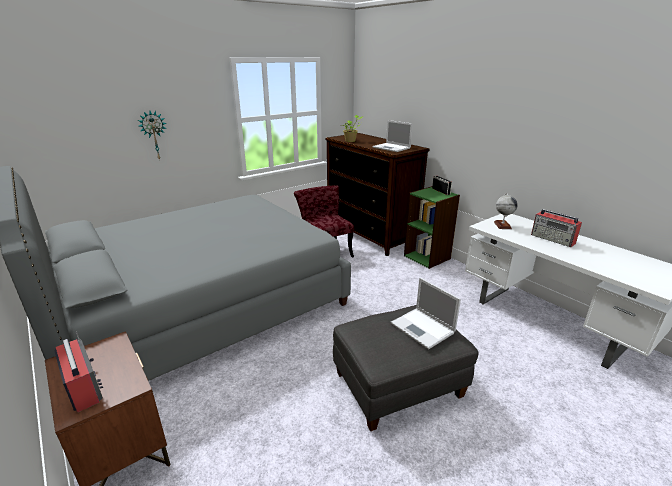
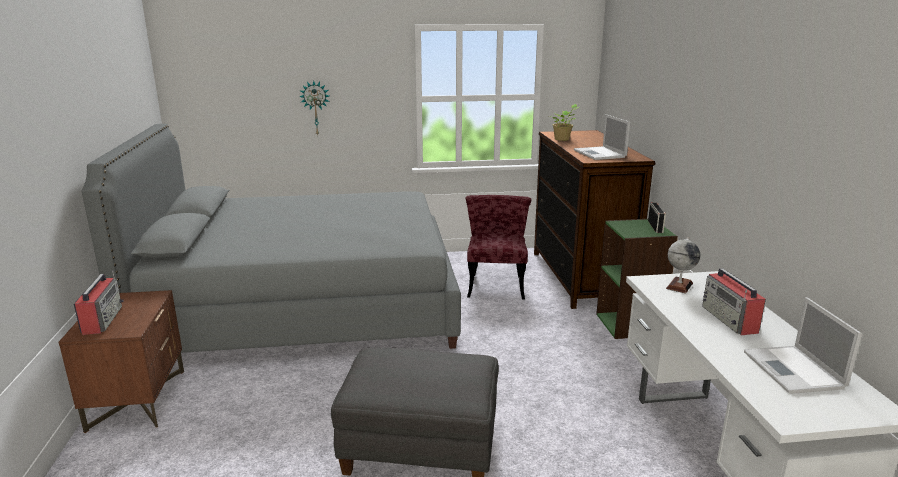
camera: 30 degrees right, 5 degrees down
(423, 328) = (445, 376): laptop -> laptop (794, 371)

